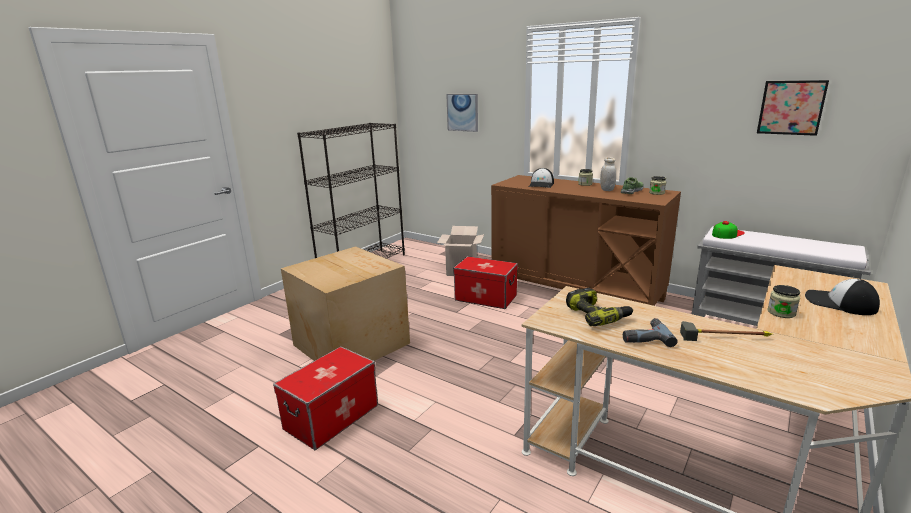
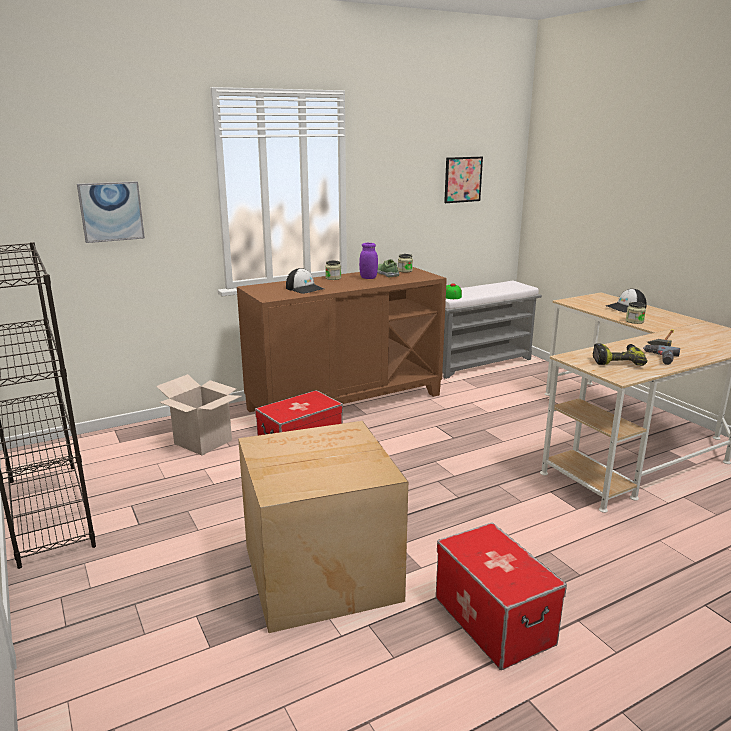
camera: 65 degrees left, 0 degrees up
(607, 190) = (368, 278): white jar -> purple jar

